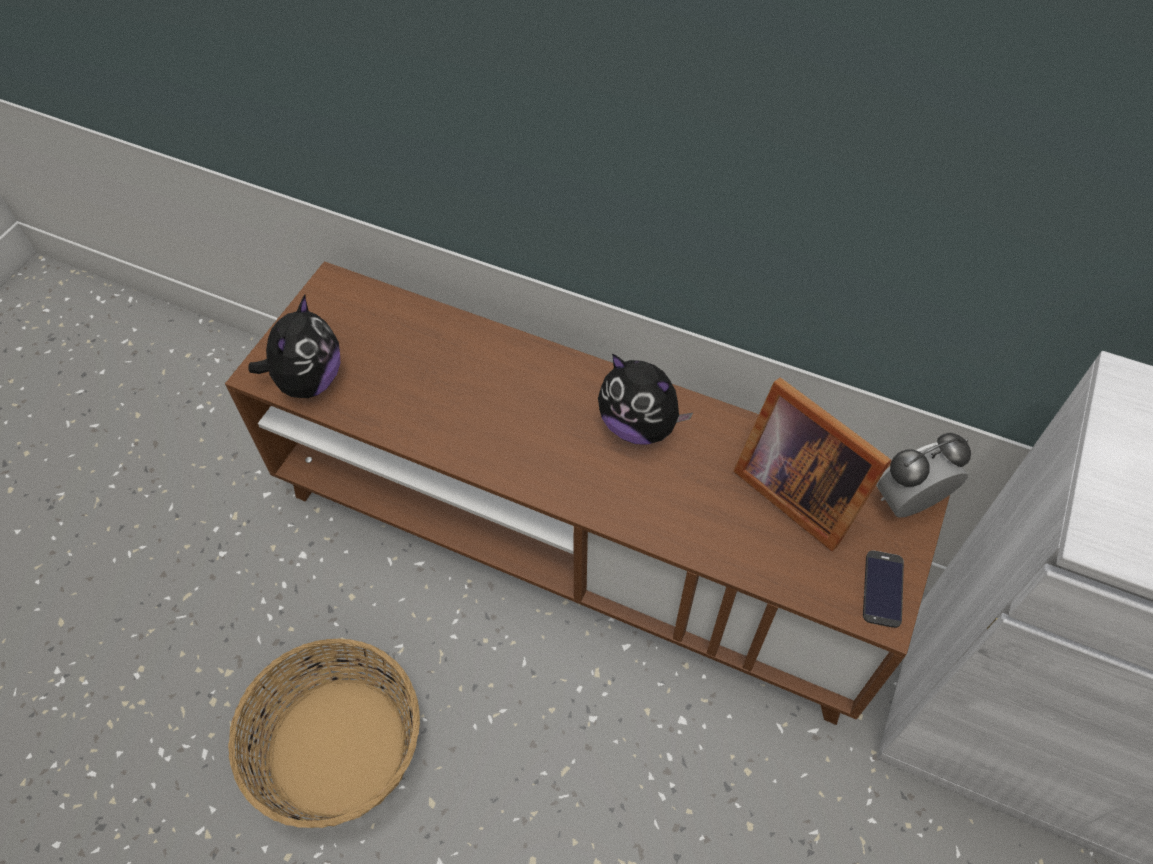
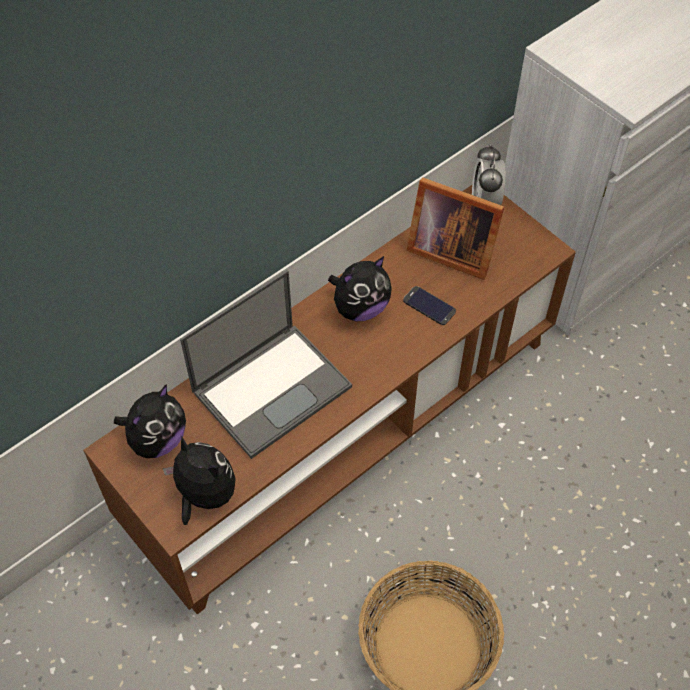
camera: 65 degrees left, 0 degrees up
(360, 313) = (157, 440): none -> plush toy
(477, 385) = (273, 387): none -> laptop
(796, 488) = (449, 249): picture frame -> picture frame turned 45 degrees clockwise
(883, 589) = (533, 242): phone -> phone (429, 306)

